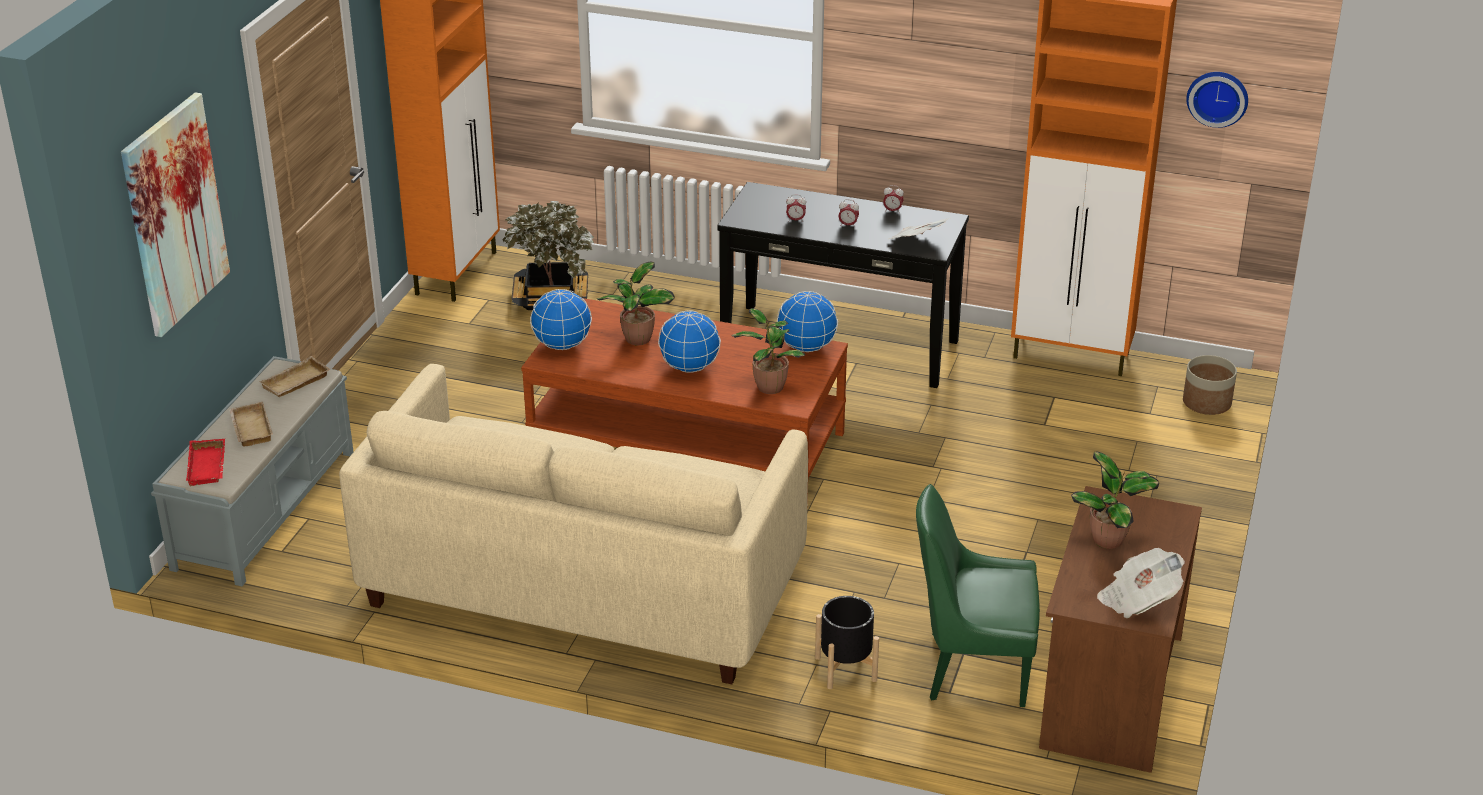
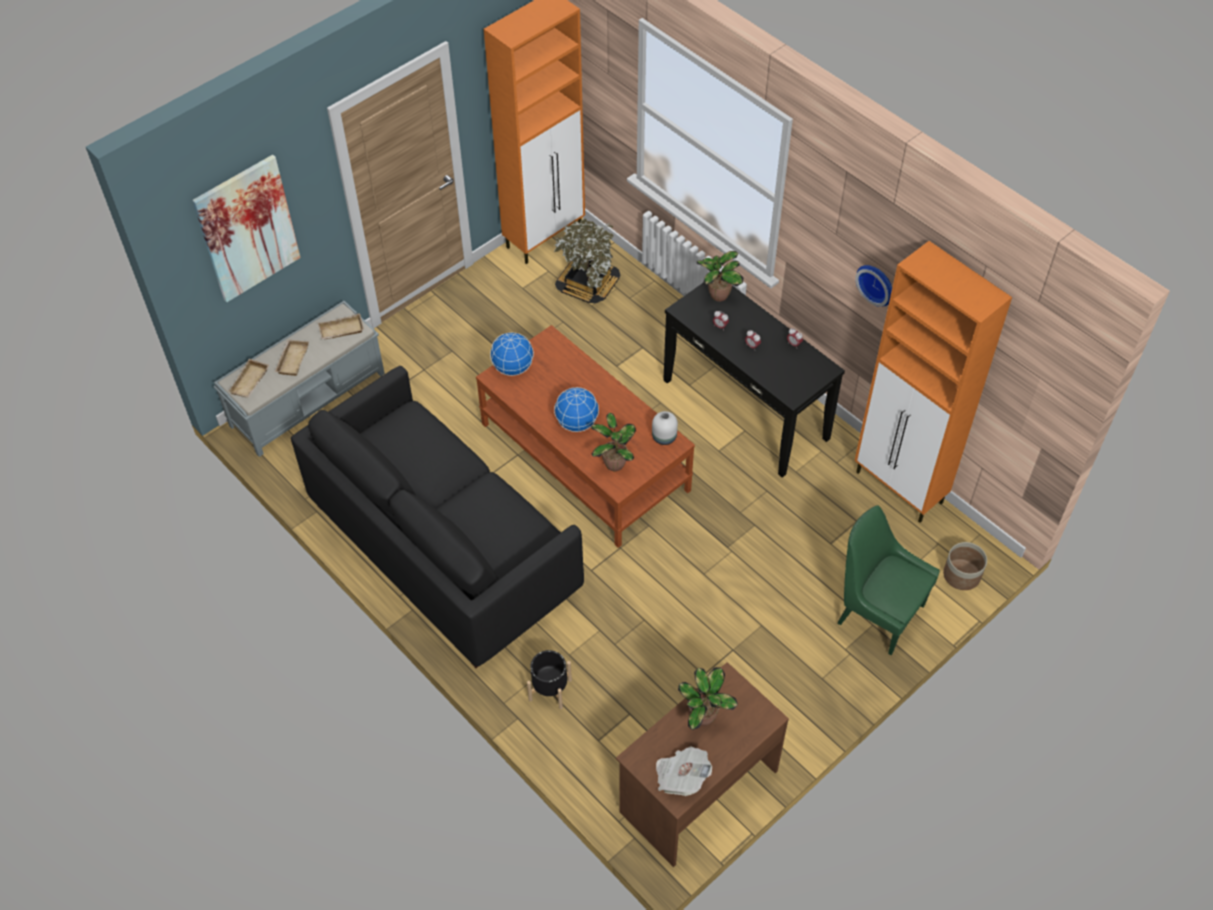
camera: 30 degrees right, 20 degrees up
(209, 467) = (250, 382): red tray -> beige tray
(582, 586) = (443, 547): beige sofa -> black sofa
(636, 339) = (562, 382): potted plant -> potted plant (717, 295)
(806, 347) = (664, 437): globe -> white vase
(918, 243) = (786, 384): newspaper -> none
(972, 668) = (626, 728): green chair -> green chair (877, 612)
(1217, 97) = (1027, 383): wall clock -> wall clock (877, 283)

